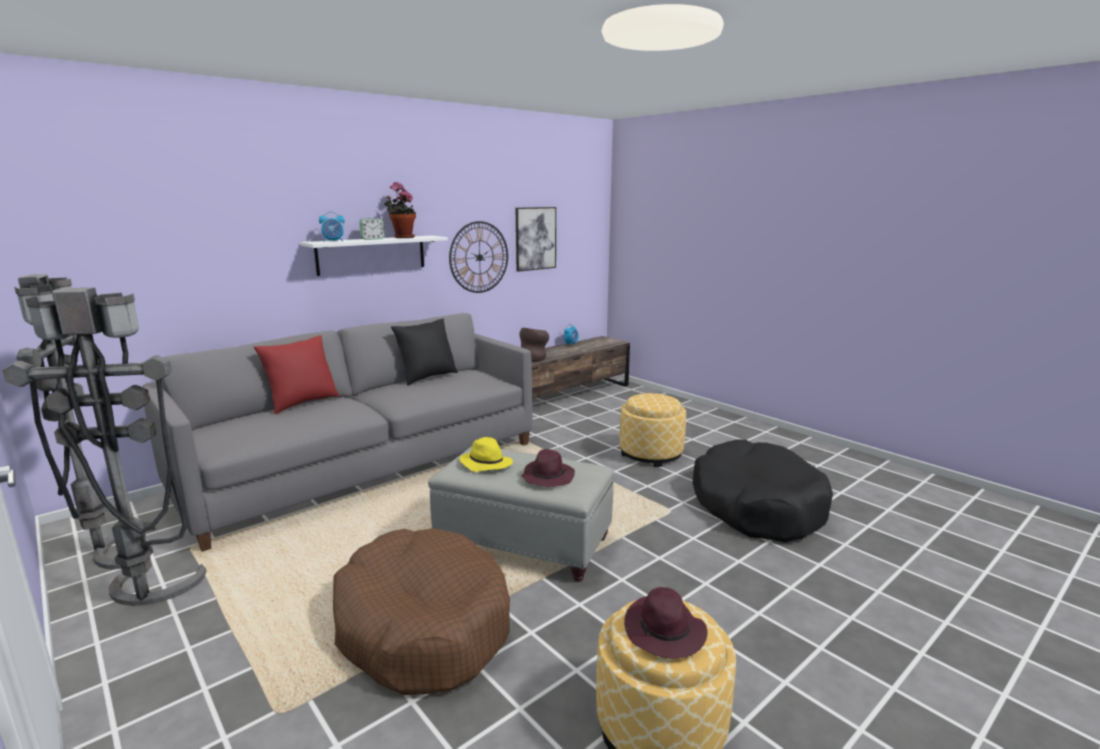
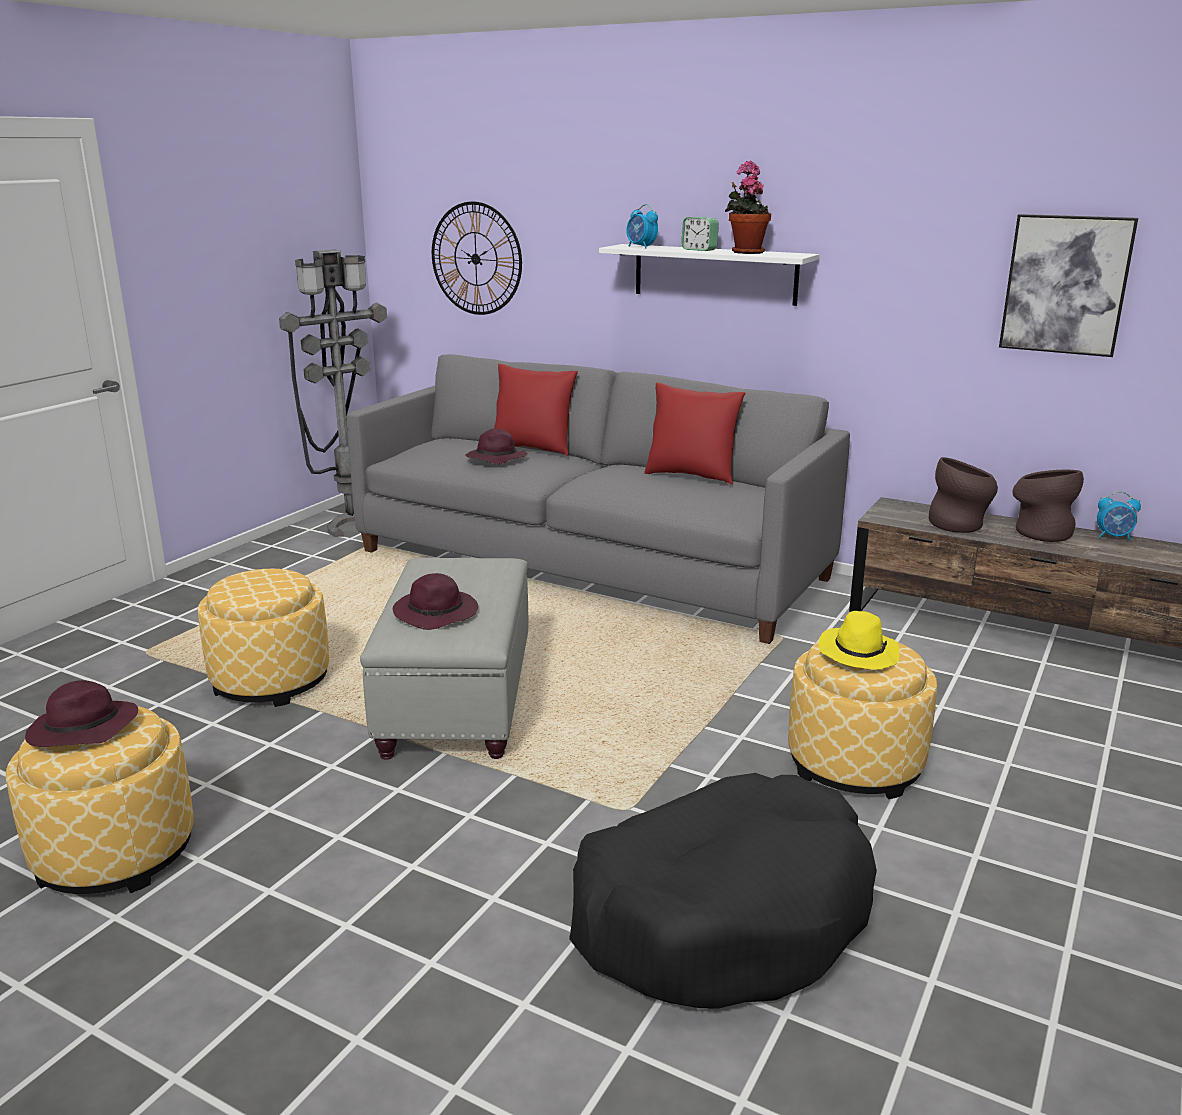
camera: 70 degrees right, 5 degrees up
(148, 597) = (290, 557): grey floor lamp -> none
(315, 413) = (495, 459): none -> purple hat
(422, 626) = (271, 681): brown dog bed -> ottoman
(427, 377) = (691, 475): black pillow -> red pillow
(479, 257) = (912, 305): wall clock -> wall clock (476, 259)
(485, 464) = (458, 574): yellow hat -> yellow hat (857, 653)
(555, 350) = (1039, 532): none -> brown vase

